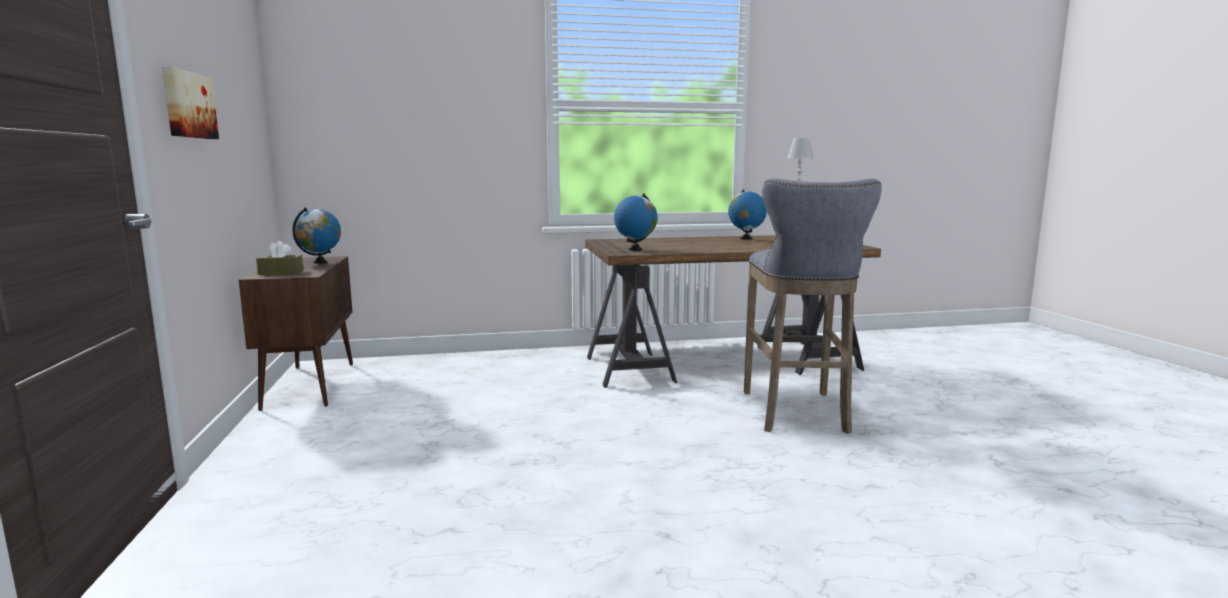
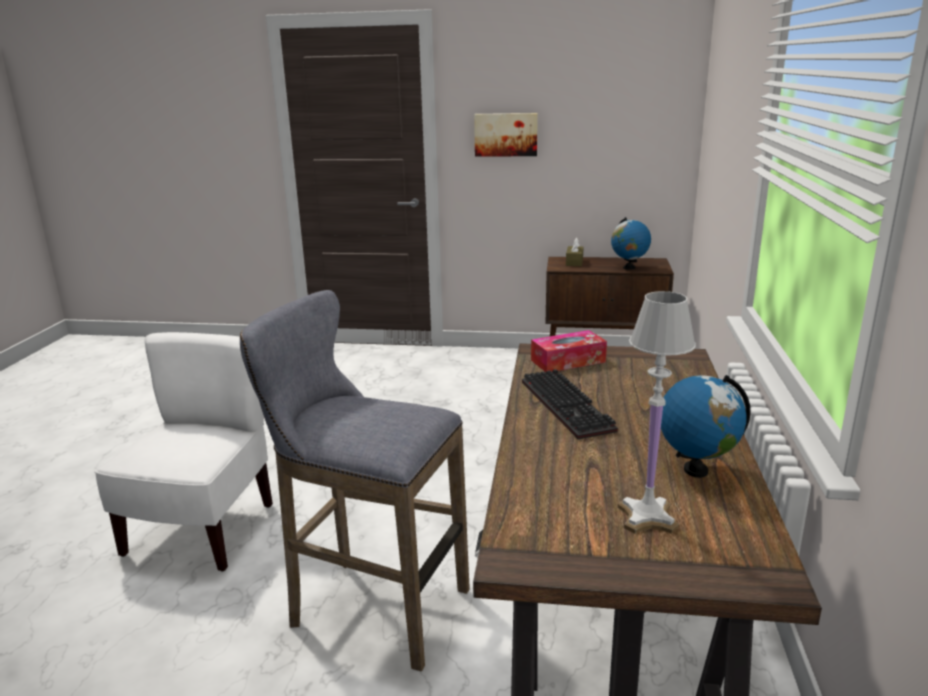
camera: 110 degrees right, 10 degrees up
(635, 249) = (568, 361): globe -> tissue box
(706, 247) = (569, 406): none -> keyboard
(807, 508) = (203, 530): none -> white chair

